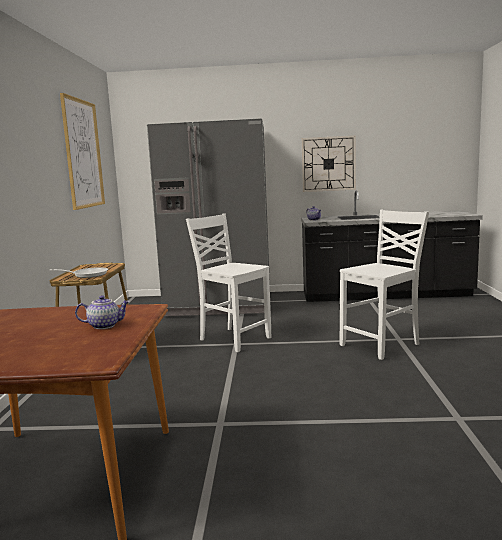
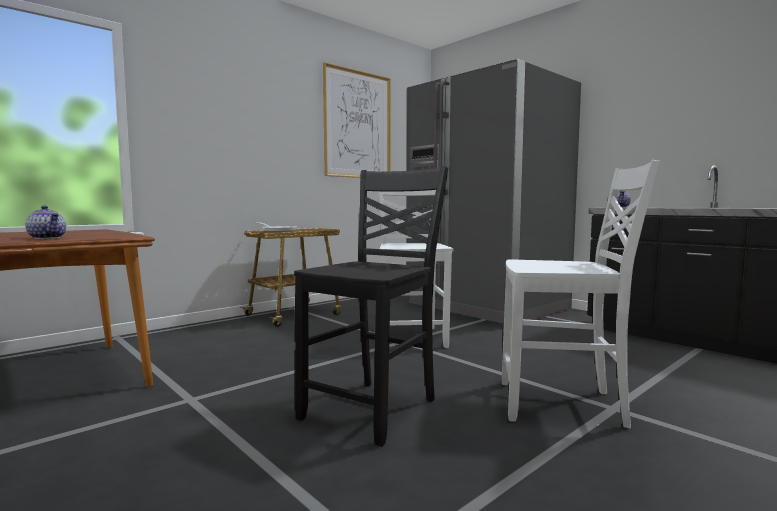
camera: 45 degrees right, 5 degrees down
(323, 380) = (373, 409): none -> black chair
(328, 164) = (676, 126): wall clock -> none

